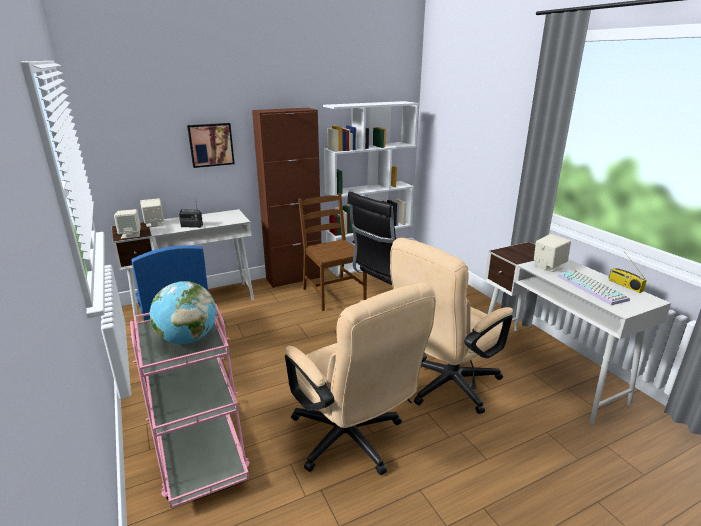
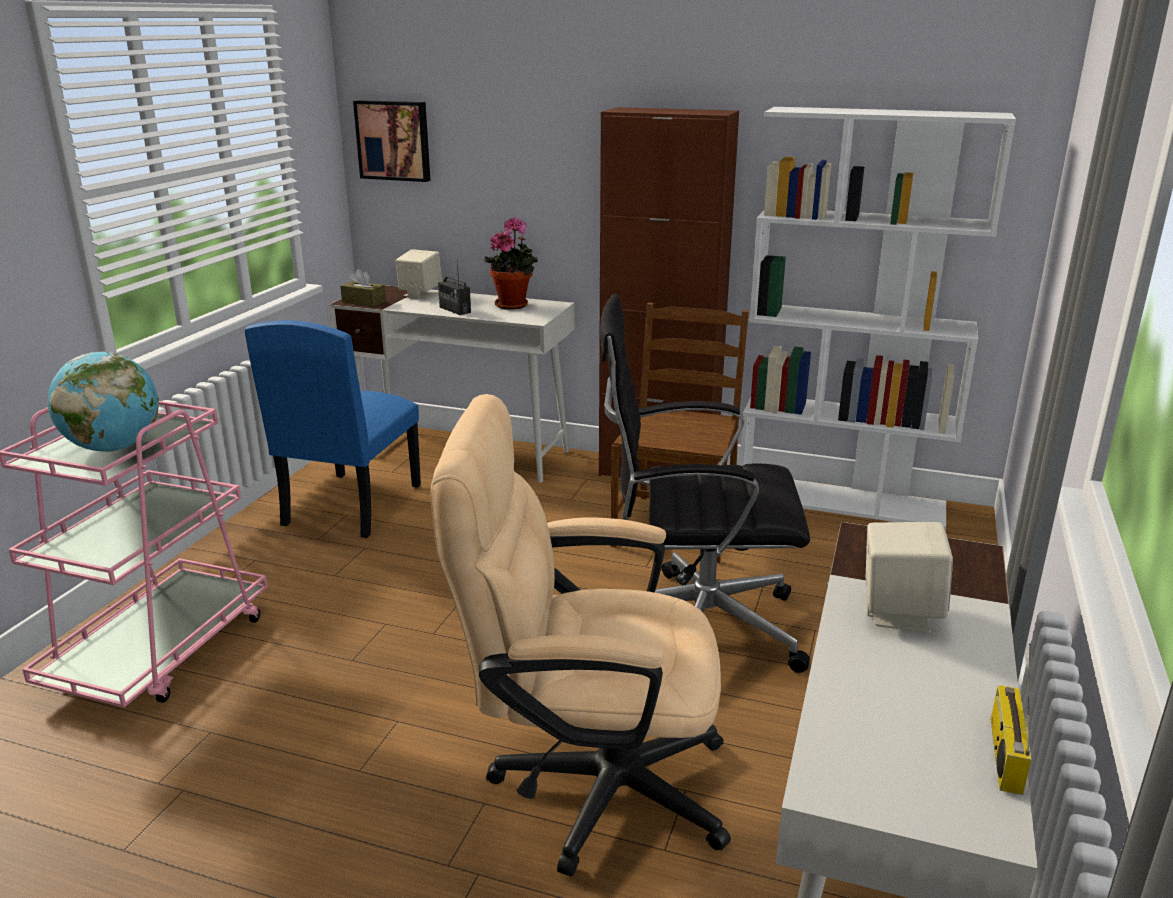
camera: 45 degrees right, 0 degrees up
(131, 235) = (364, 301): beige speaker -> brown tissue box
(211, 144) = (538, 168): picture -> picture (394, 140)
(214, 216) = (514, 304): none -> potted plant
(352, 442) = (316, 762): beige office chair -> none
(593, 288) = (888, 707): keyboard -> none

